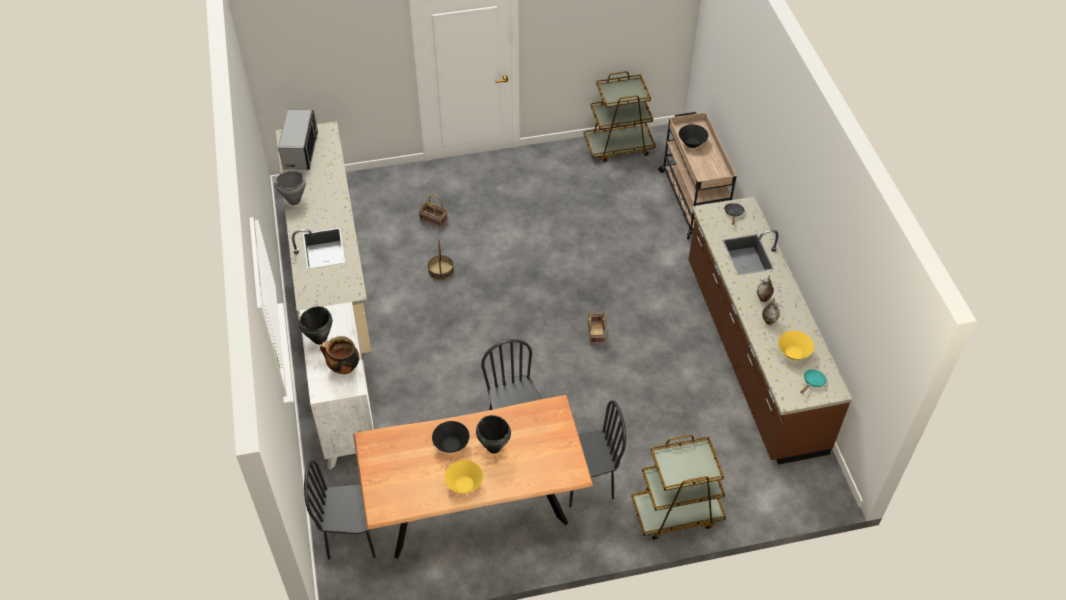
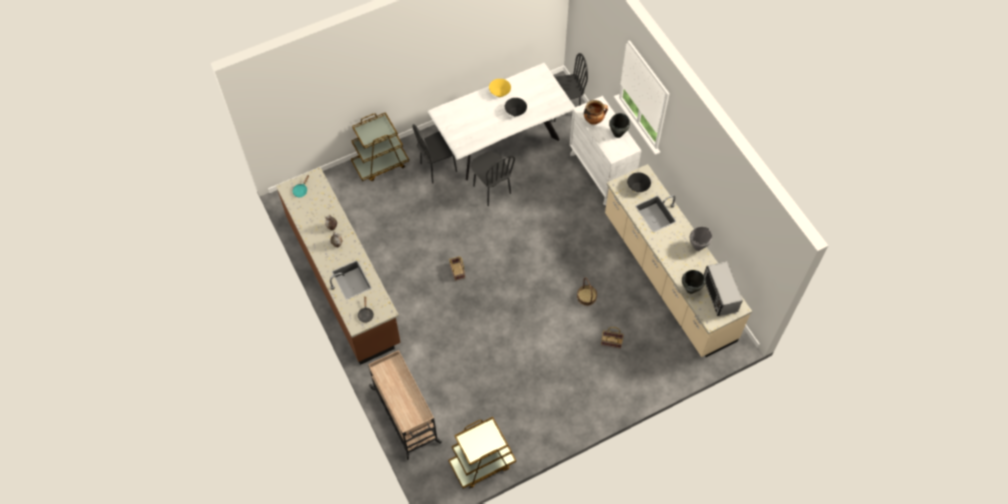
camera: 165 degrees right, 10 degrees up
(474, 505) = (501, 141): brown dining table -> white dining table
(494, 447) = (490, 116): black cooking pot -> black cooking pot (690, 290)
(692, 143) = (410, 401): black bowl -> black bowl (638, 187)
(793, 353) = (314, 207): yellow bowl -> none

